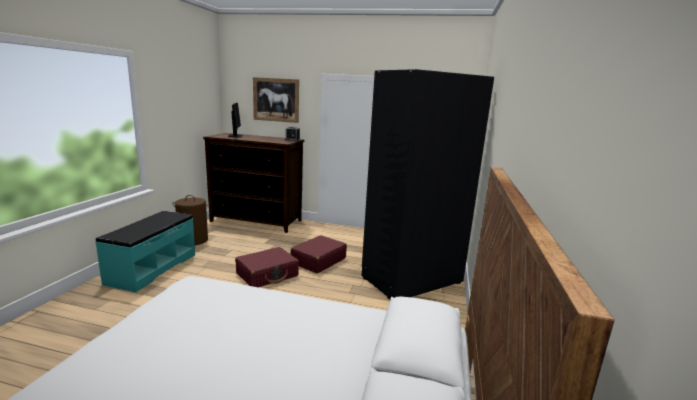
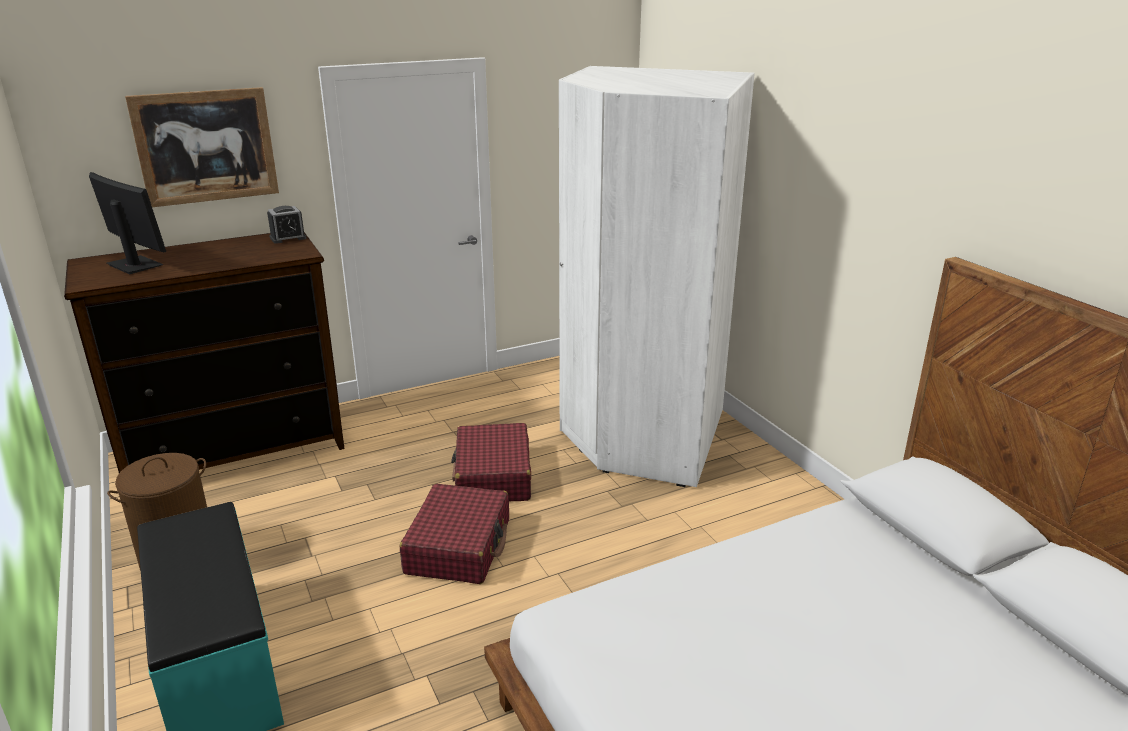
camera: 40 degrees left, 10 degrees up
(405, 273) = (640, 433): black wardrobe -> white wardrobe

